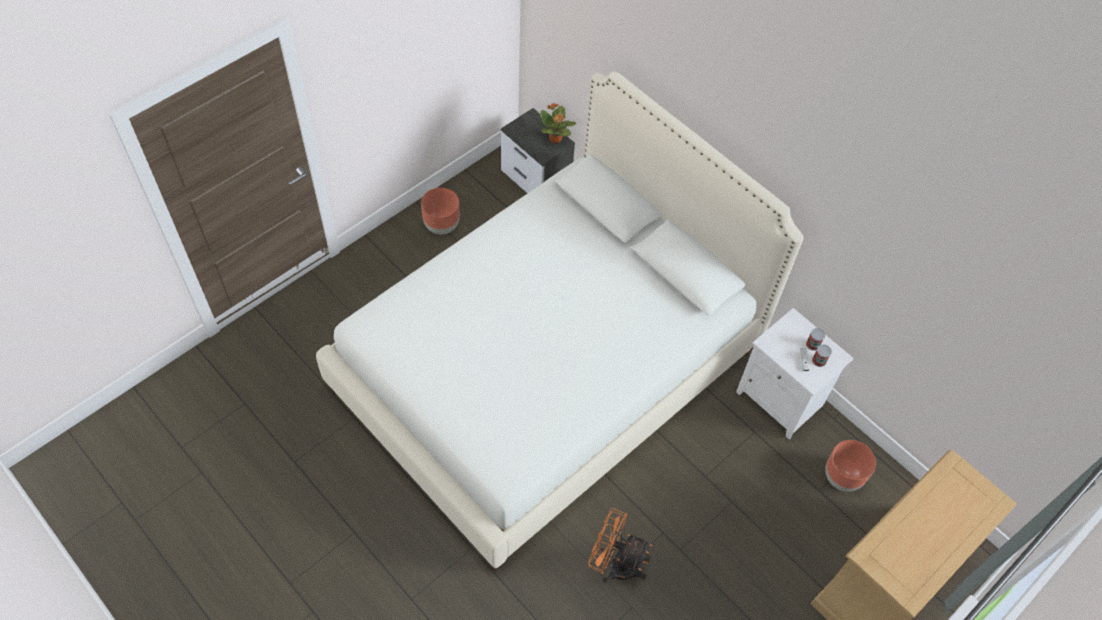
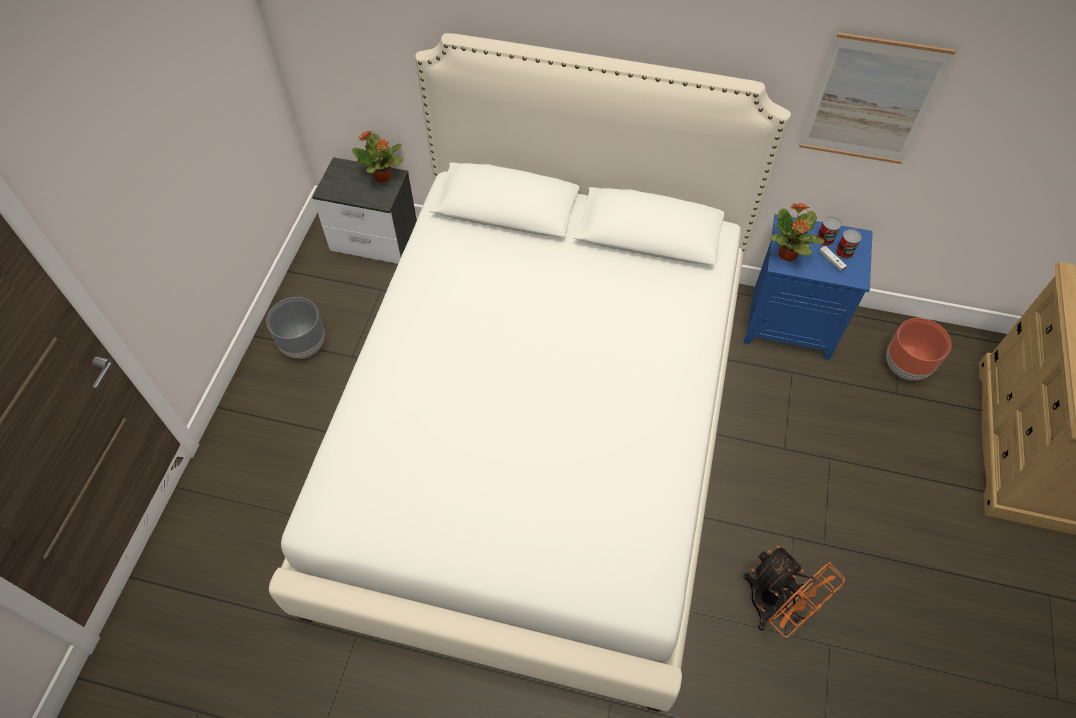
camera: 30 degrees left, 0 degrees up
(441, 225) = (304, 345): brown planter -> grey planter
(615, 564) = (775, 608): orange fan -> orange fan turned 120 degrees counterclockwise
(776, 340) = (787, 255): none -> potted plant
(782, 399) = (790, 324): white nightstand -> blue nightstand
(859, 260) = (871, 101): none -> picture

